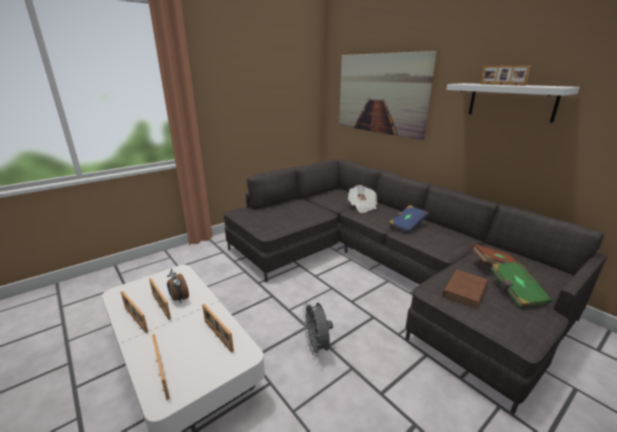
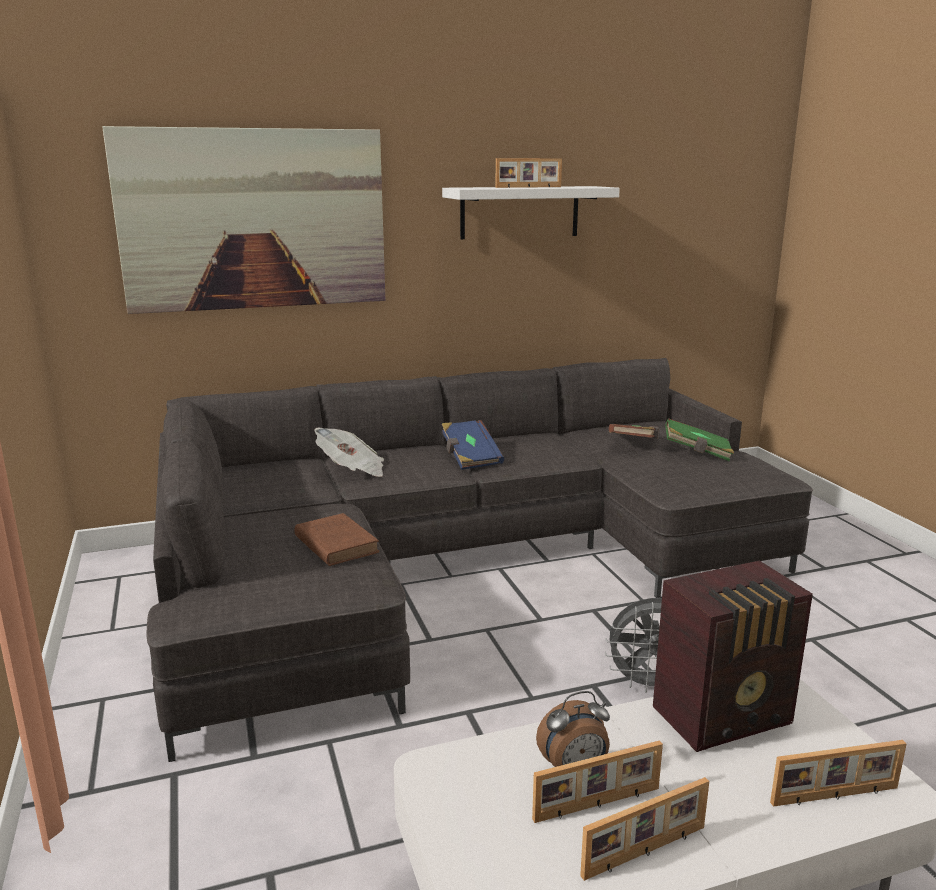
camera: 70 degrees left, 5 degrees down
(217, 336) = (725, 717): picture frame -> radio
(465, 290) = (684, 474): brown book -> brown book (335, 543)

